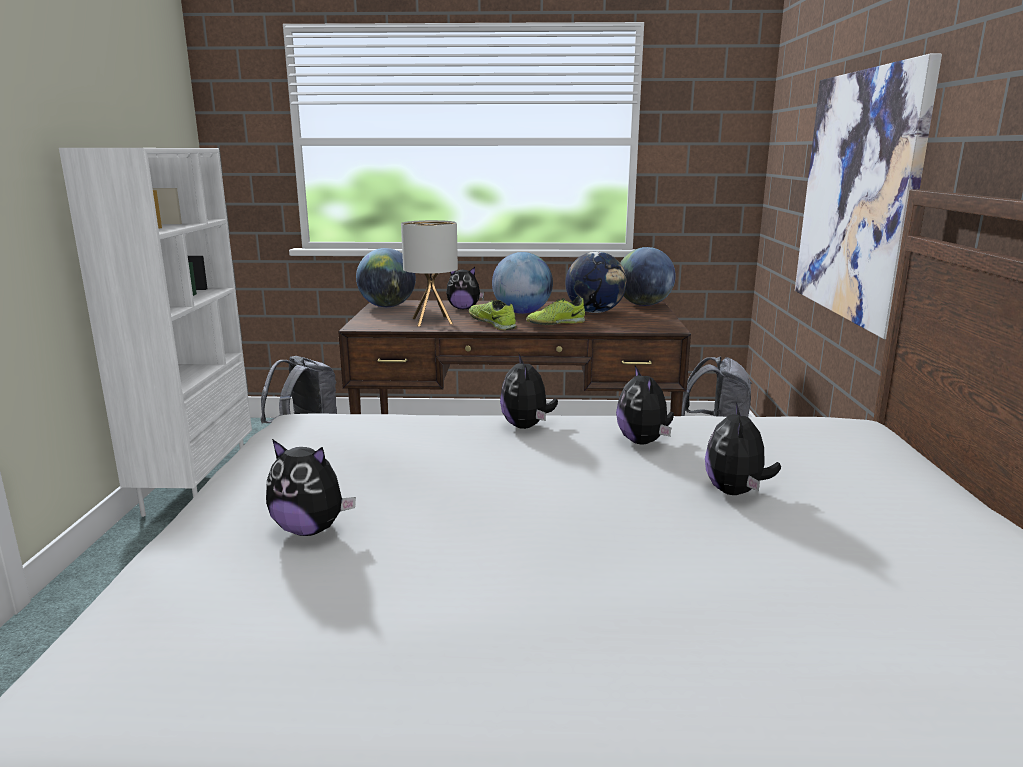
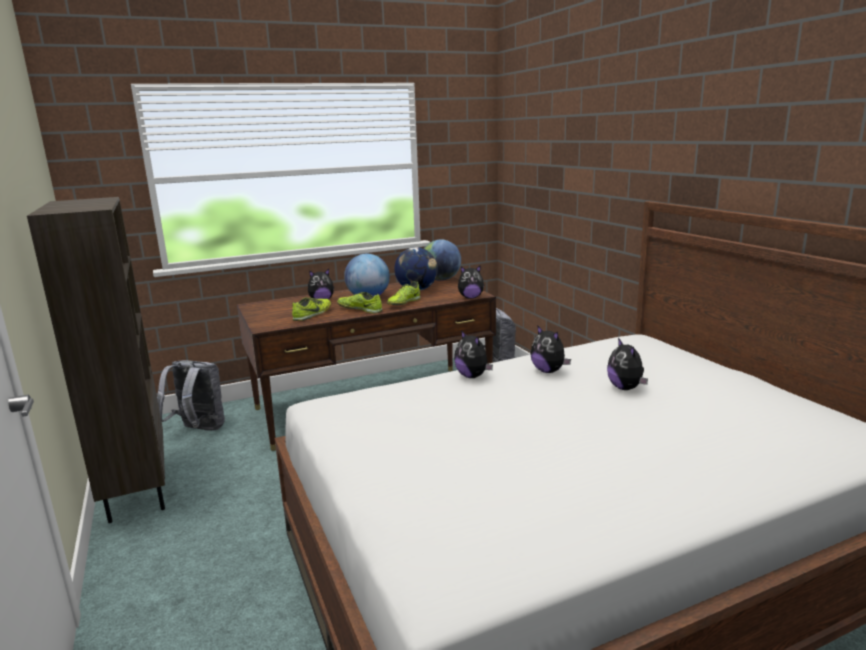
camera: 25 degrees left, 0 degrees up
(196, 488) = (136, 489): white bookcase -> brown bookcase
(310, 529) = (437, 467): plush toy -> plush toy (470, 297)
(387, 306) = (259, 308): globe -> none
(432, 321) = (313, 314): table lamp -> shoe
(858, 196) = (593, 201): picture -> none

